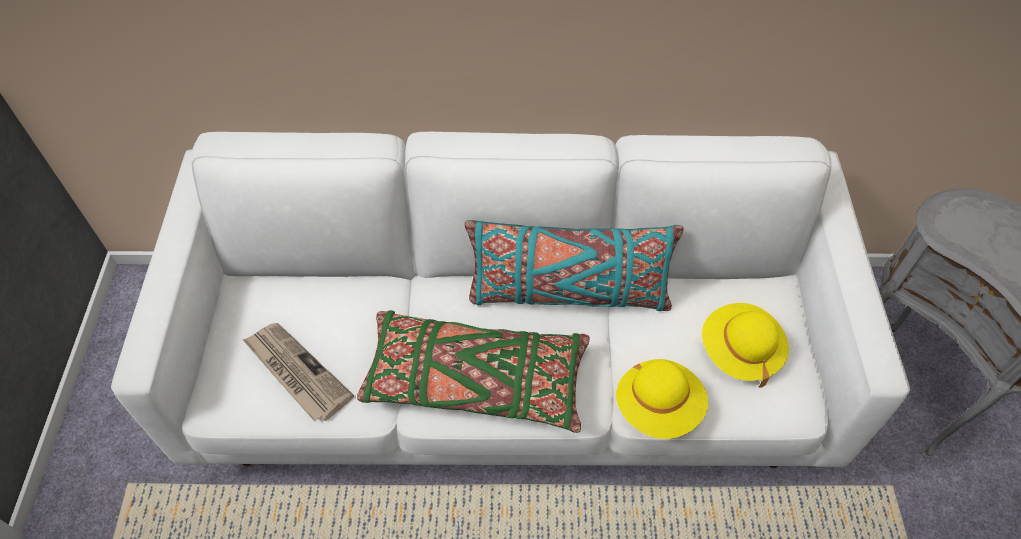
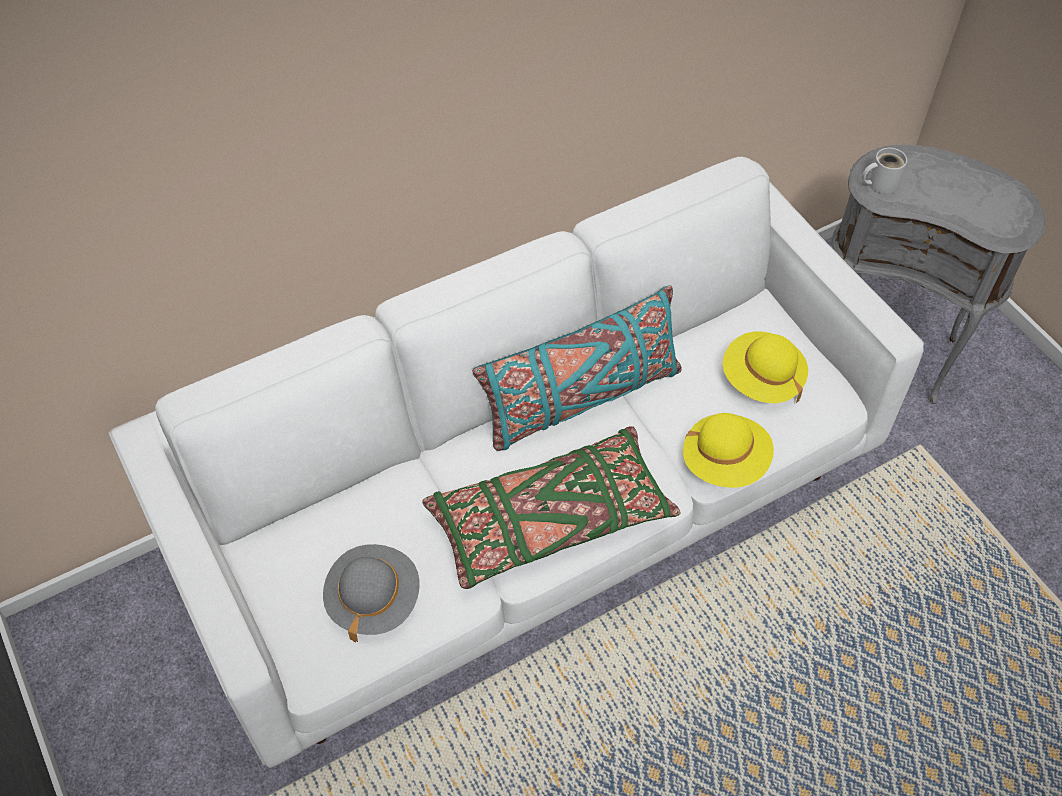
camera: 30 degrees left, 0 degrees up
(296, 372) = (373, 599): newspaper -> grey hat
(951, 220) = (879, 183): none -> white mug

